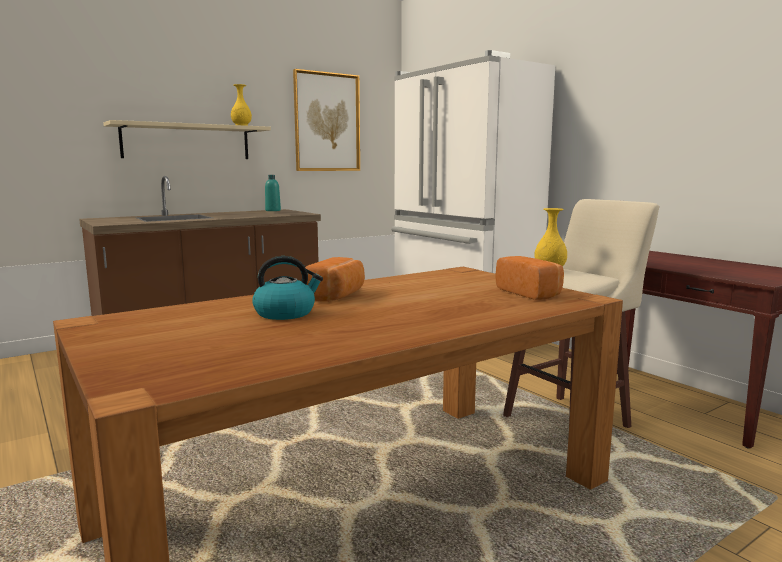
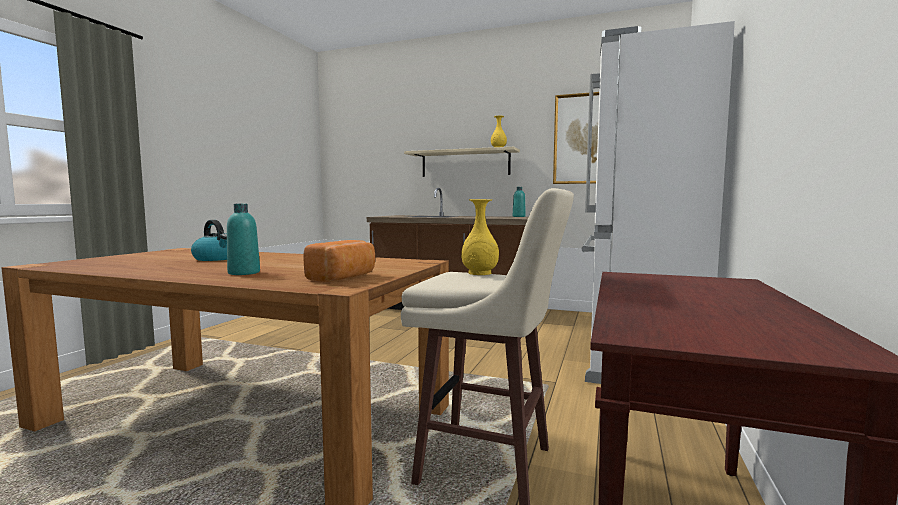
camera: 55 degrees right, 5 degrees down
(337, 296) = (278, 258): bread -> none
(451, 311) = (244, 273): none -> turquoise bottle

